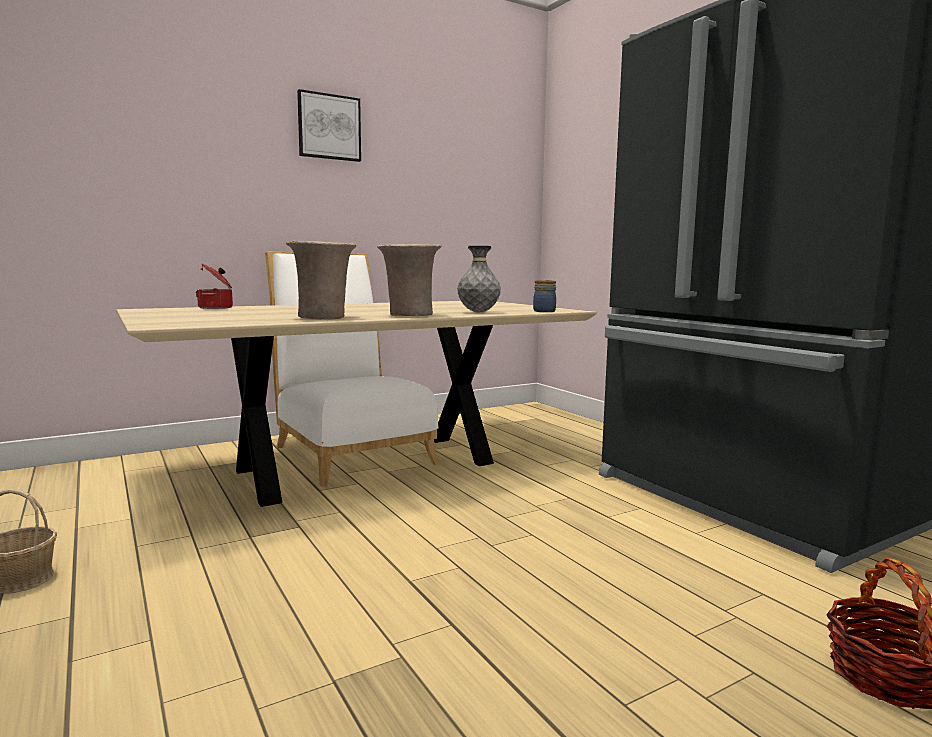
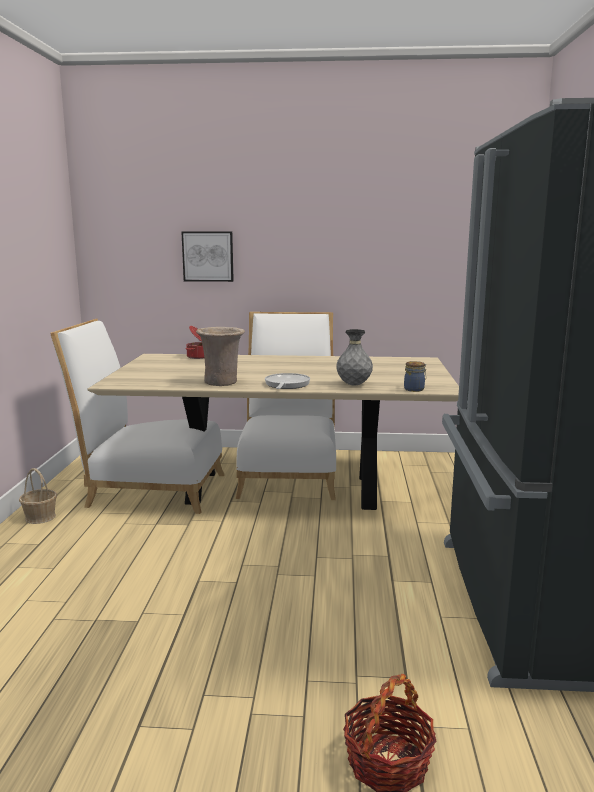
camera: 35 degrees right, 5 degrees up
(179, 503) = (149, 489): none -> white chair
(329, 127) = (309, 207): picture -> picture (208, 256)
(409, 315) = (286, 385): beige vase -> frying pan

